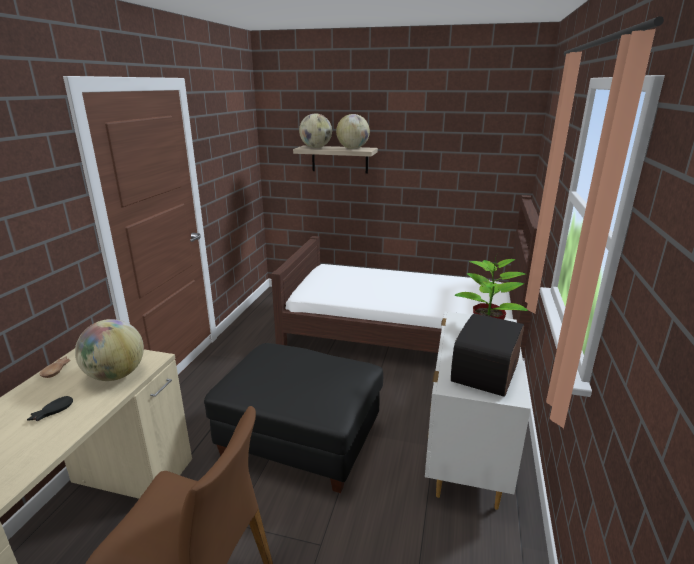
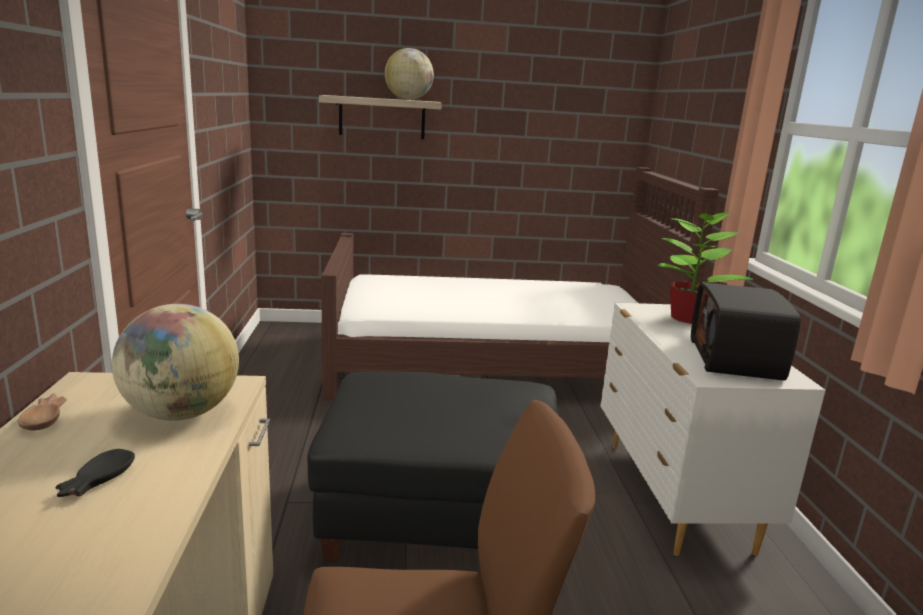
camera: 20 degrees left, 5 degrees down
(316, 147) = (352, 96): globe -> none

